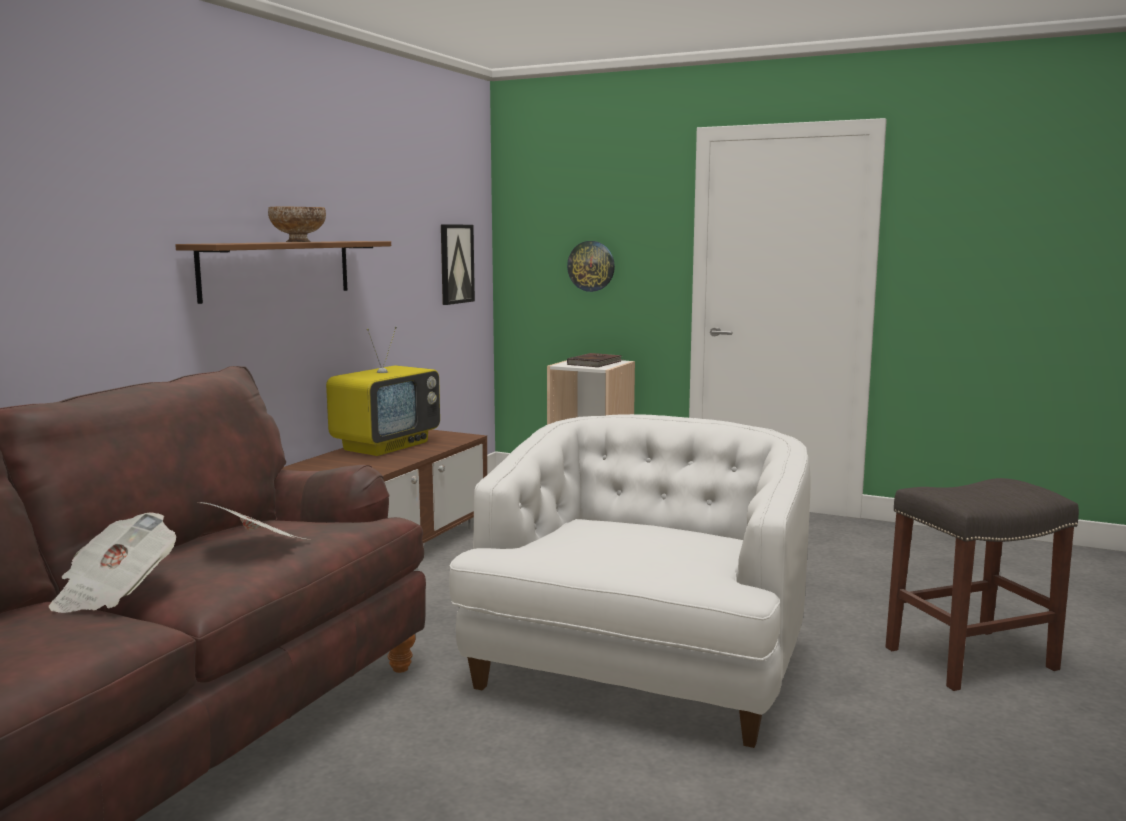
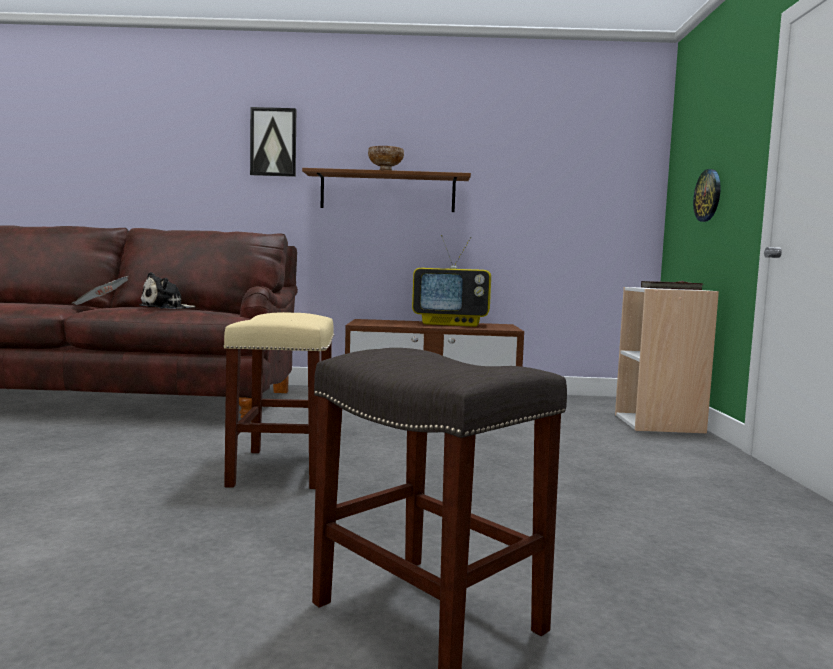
camera: 65 degrees right, 5 degrees down
(257, 548) = (166, 308): newspaper -> plush toy
(456, 264) = (601, 202): picture -> picture (273, 142)
(639, 669) = (283, 469): white armchair -> beige stool

